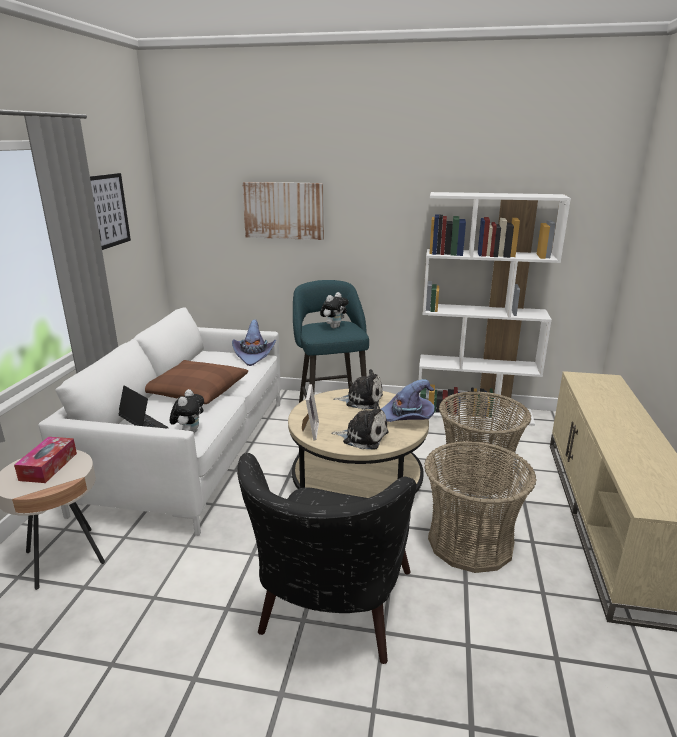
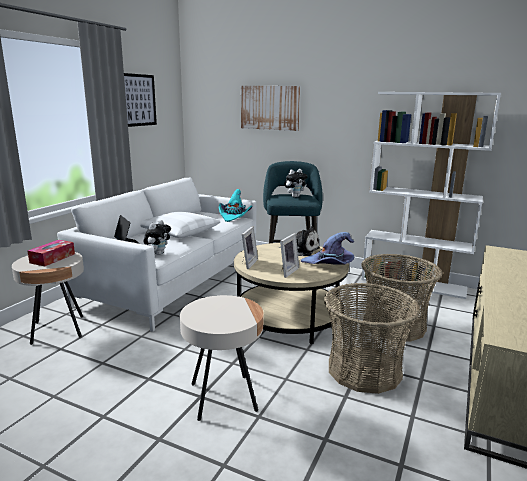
camera: 15 degrees right, 5 degrees down
(195, 391) = (178, 232): brown pillow -> white pillow
(254, 355) = (234, 216): purple hat -> turquoise hat
(331, 615) = (223, 397): black armchair -> beige side table
(363, 437) = (286, 271): plush toy -> picture frame

